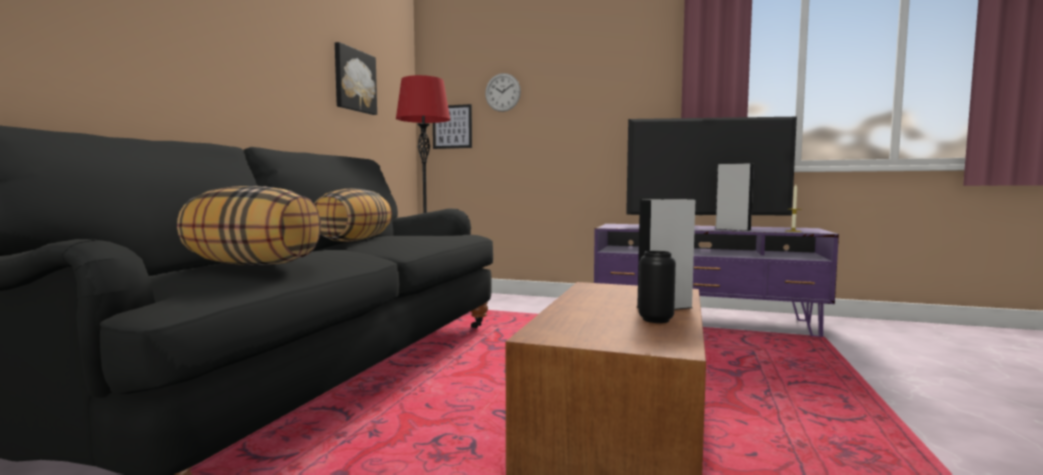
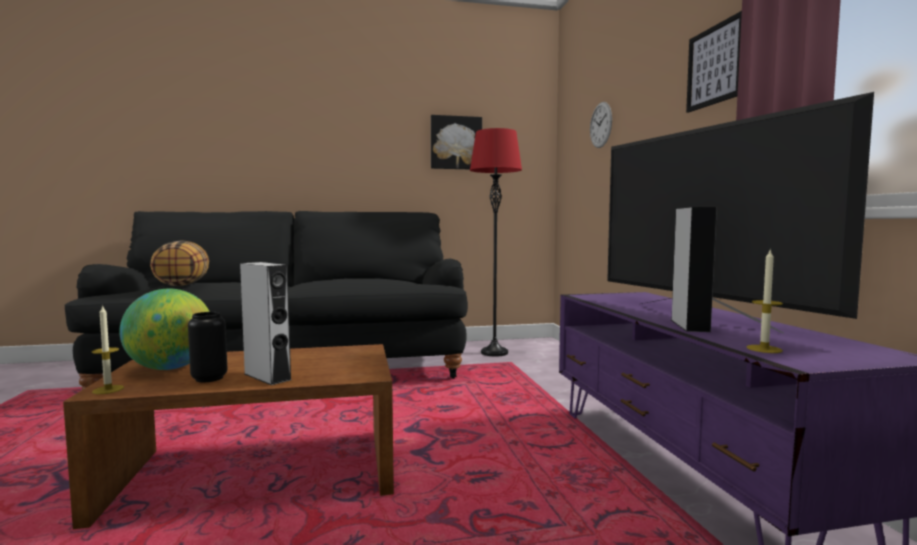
camera: 60 degrees right, 0 degrees up
(354, 240) = (330, 279): pillow -> none
(452, 127) = (572, 170): picture -> picture (715, 65)
(597, 329) = (170, 368): none -> globe
(672, 347) = (108, 389): none -> candle

